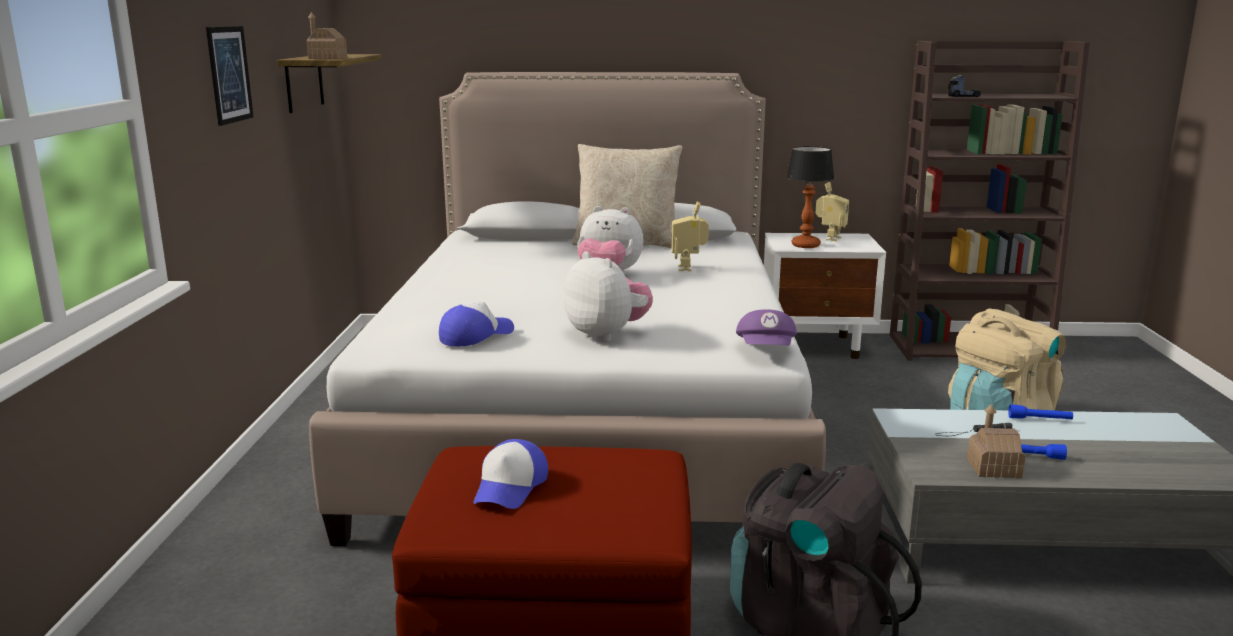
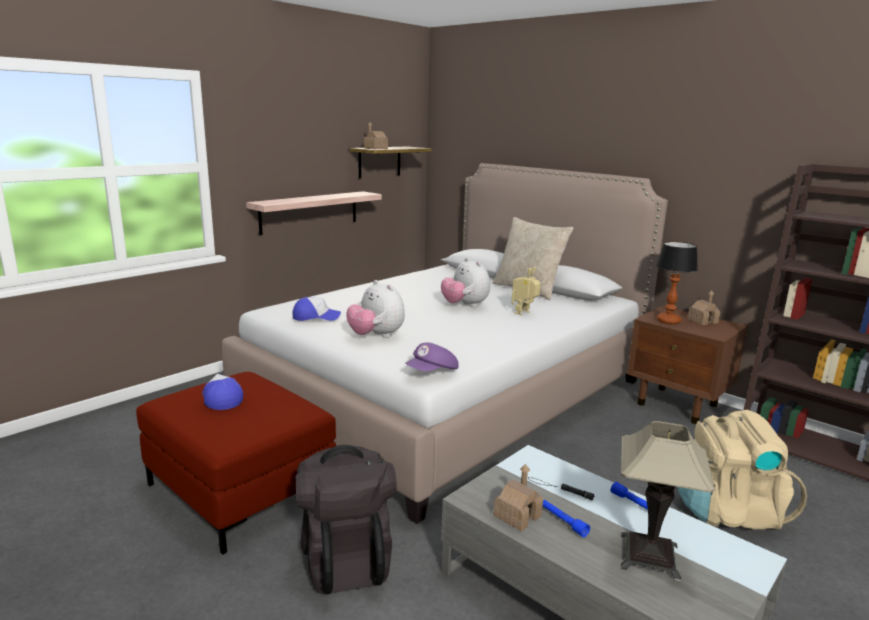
camera: 40 degrees right, 0 degrees up
(229, 74) = (297, 154): picture -> none
(252, 180) = (309, 212): none -> shelf
(510, 487) = (221, 398): cap -> cap turned 90 degrees clockwise
(607, 335) = (376, 336): plush toy -> plush toy turned 135 degrees clockwise
(817, 346) = (678, 405): white nightstand -> brown nightstand
(829, 238) = (702, 321): toy robot -> toy house
(963, 96) = (832, 218): toy truck -> none
(1121, 451) = (649, 556): none -> table lamp

